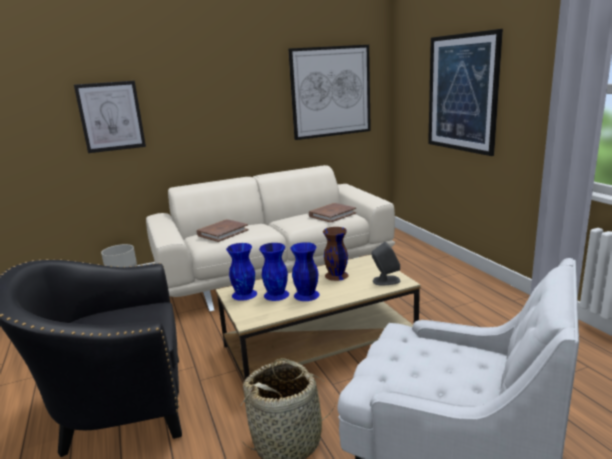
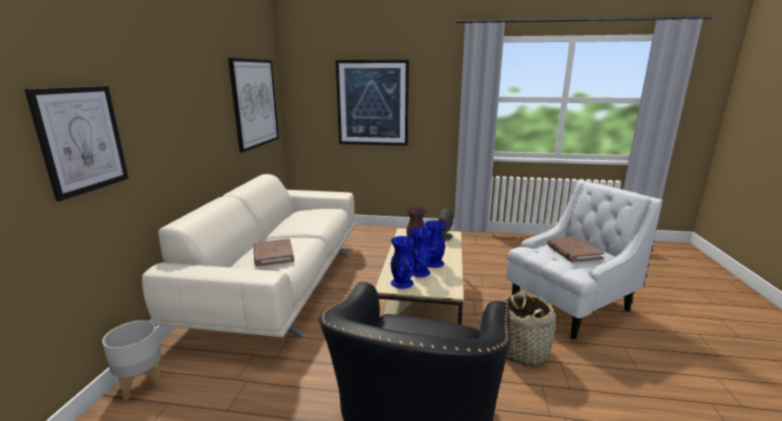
camera: 60 degrees left, 0 degrees up
(332, 215) = (321, 213): brown book -> brown book (573, 251)

